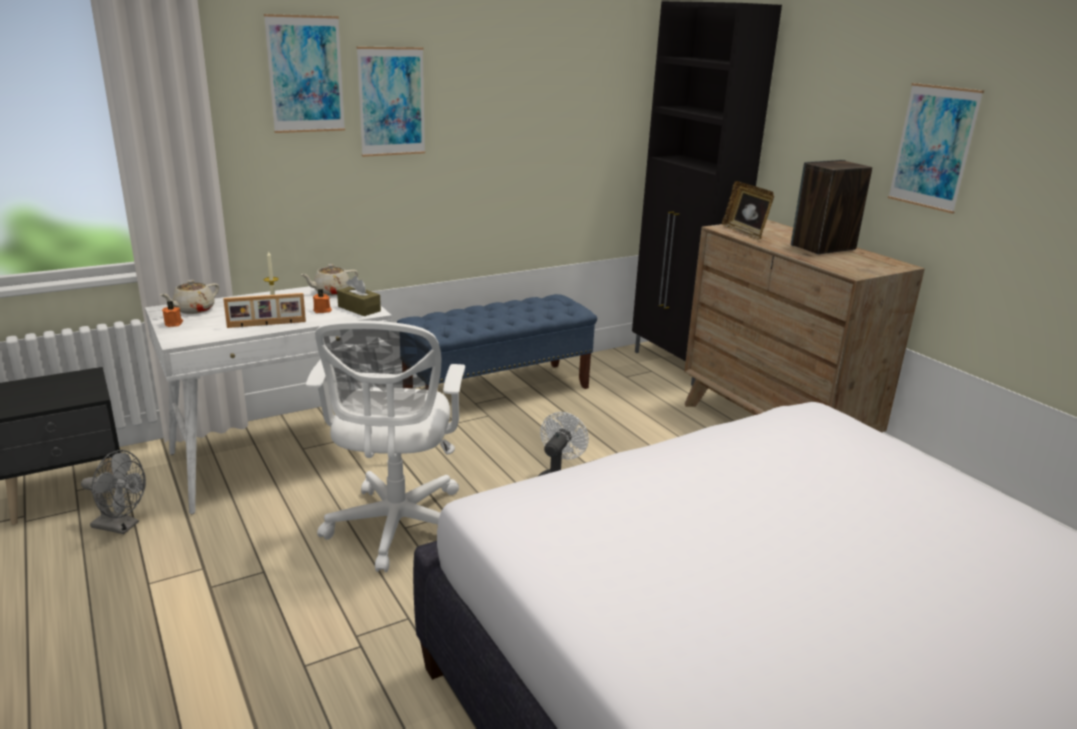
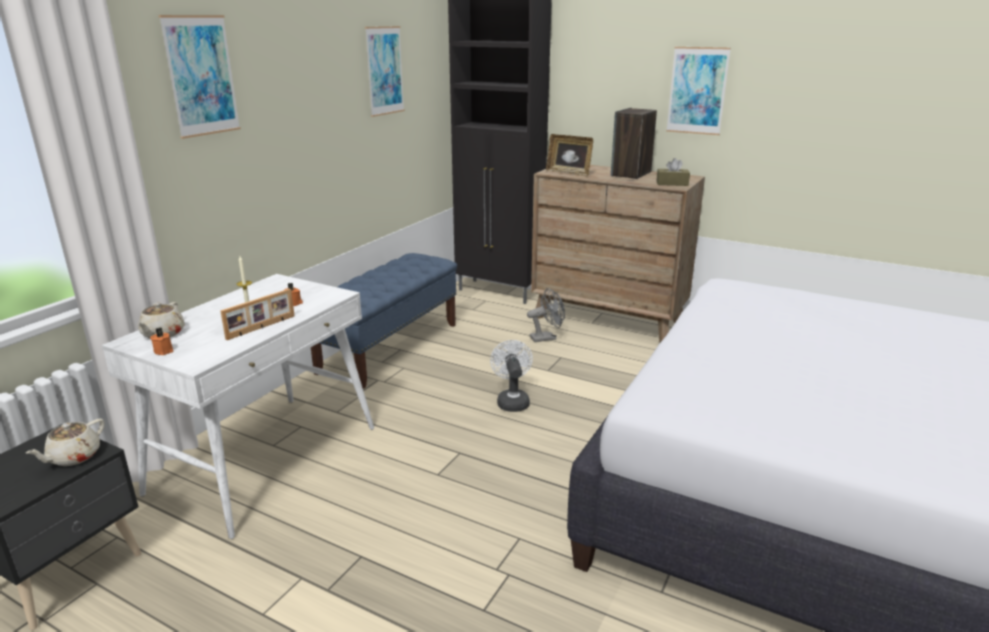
camera: 30 degrees left, 0 degrees up
(121, 526) = (169, 578): grey fan -> grey fan (546, 337)
(331, 292) = (274, 287): beige teapot -> beige teapot (73, 457)
(359, 309) = (324, 294): brown tissue box -> brown tissue box (672, 183)
(391, 102) = (273, 97): picture -> picture (384, 71)
(396, 529) = (432, 478): white office chair -> none

